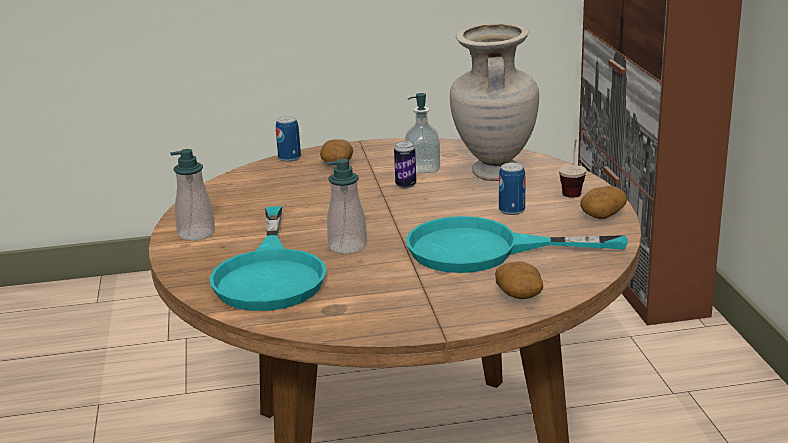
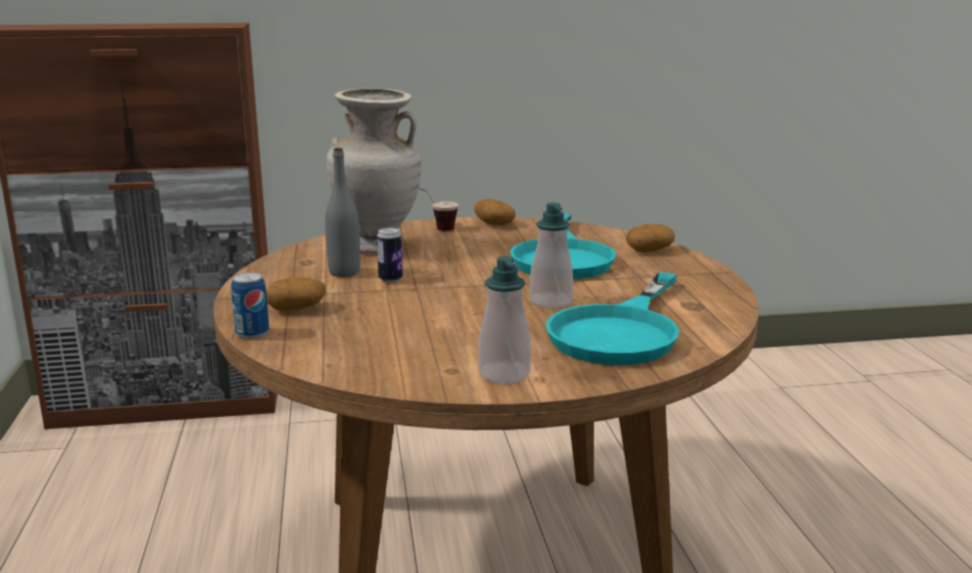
camera: 90 degrees left, 5 degrees down
(270, 274) = (620, 331): turquoise frying pan -> turquoise frying pan turned 120 degrees clockwise
(423, 169) = (344, 272): soap dispenser -> grey bottle
(511, 210) = (475, 246): can -> none

